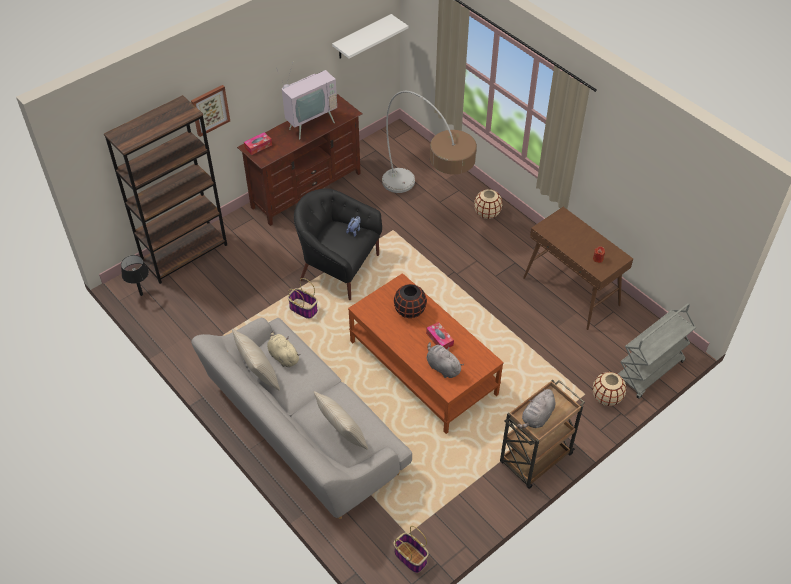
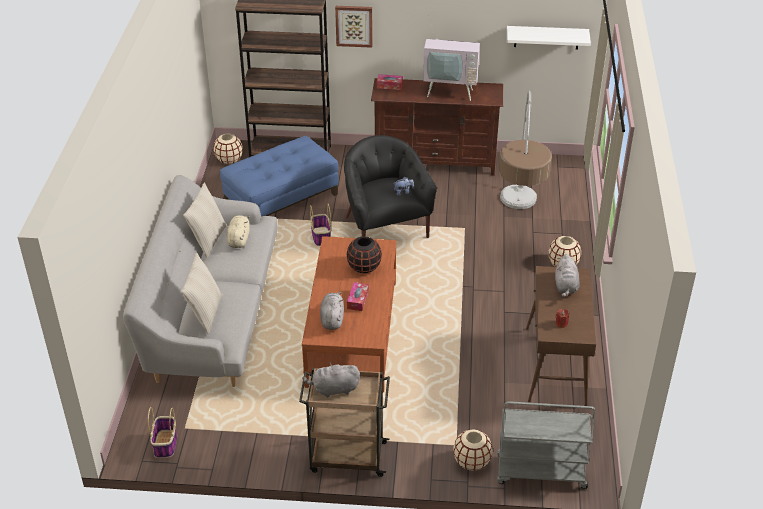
camera: 45 degrees right, 10 degrees down
(141, 294) = (229, 159): black table lamp -> beige vase
(231, 299) = (281, 199): none -> blue ottoman
(567, 230) = (566, 286): none -> grey plush toy

